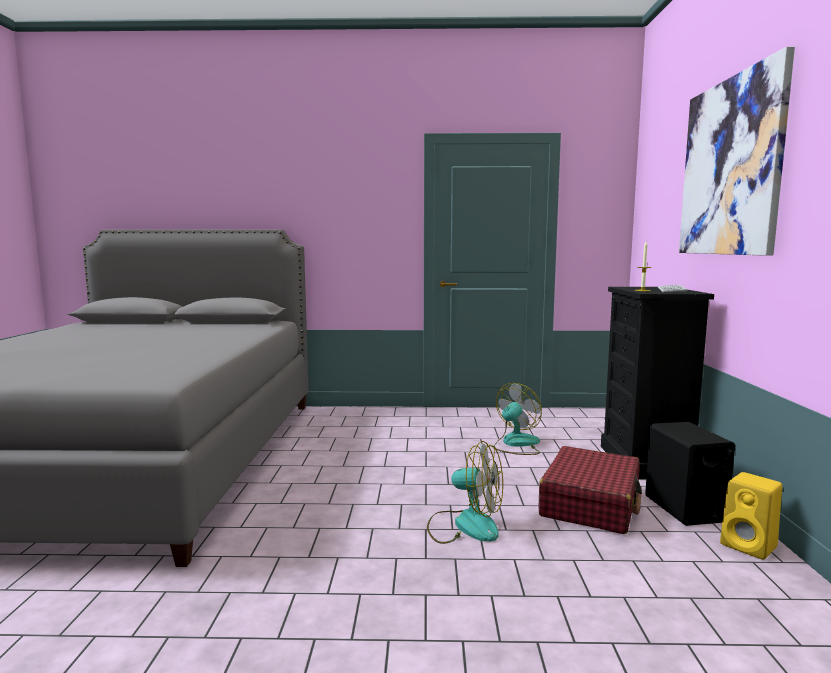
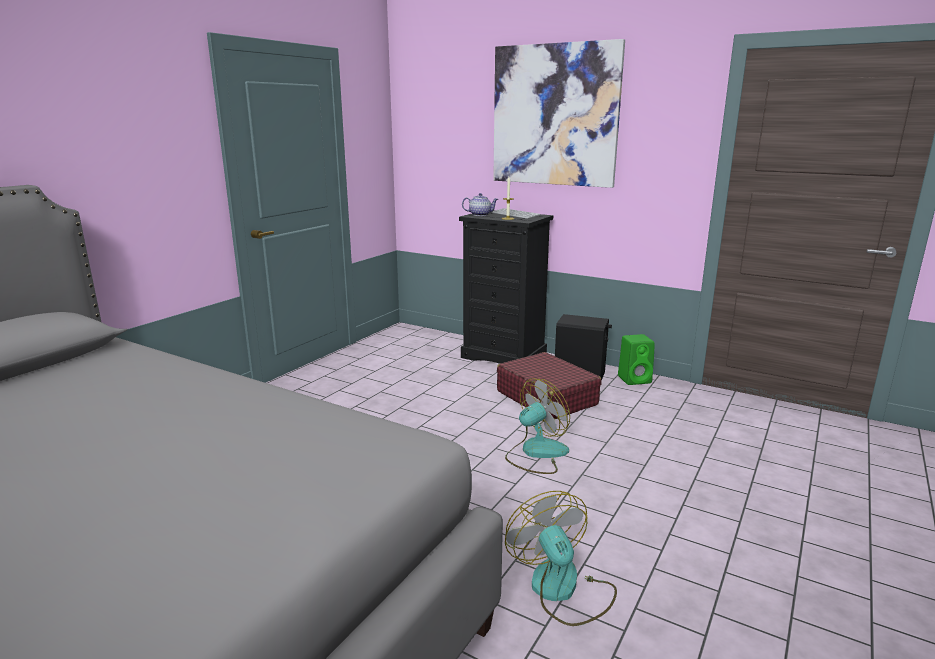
camera: 60 degrees left, 10 degrees up
(516, 444) = (414, 383): fan -> fan (562, 590)
(634, 287) = (480, 215): none -> teapot
(750, 546) = (635, 379): yellow speaker -> green speaker

